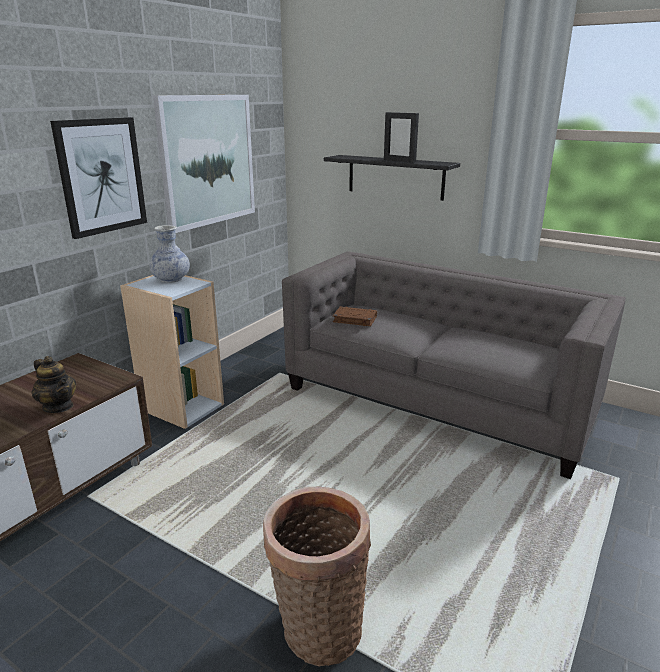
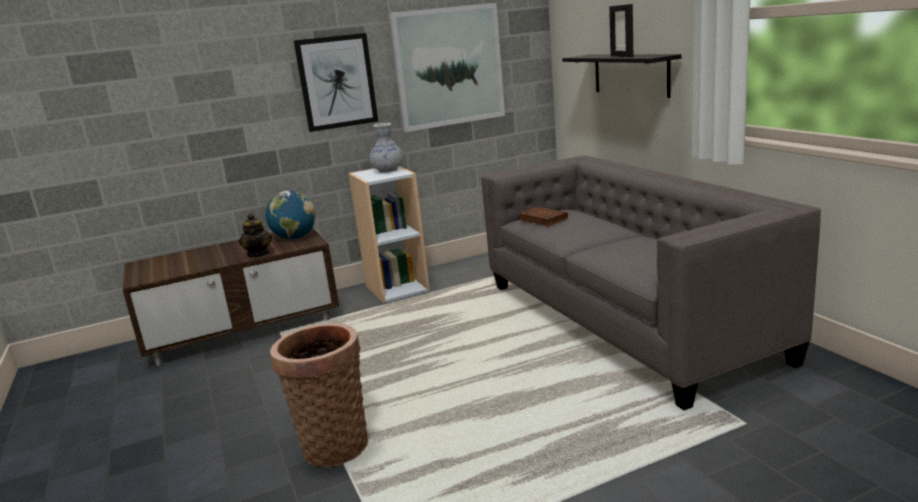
camera: 35 degrees right, 5 degrees down
(82, 374) = (295, 238): none -> globe

